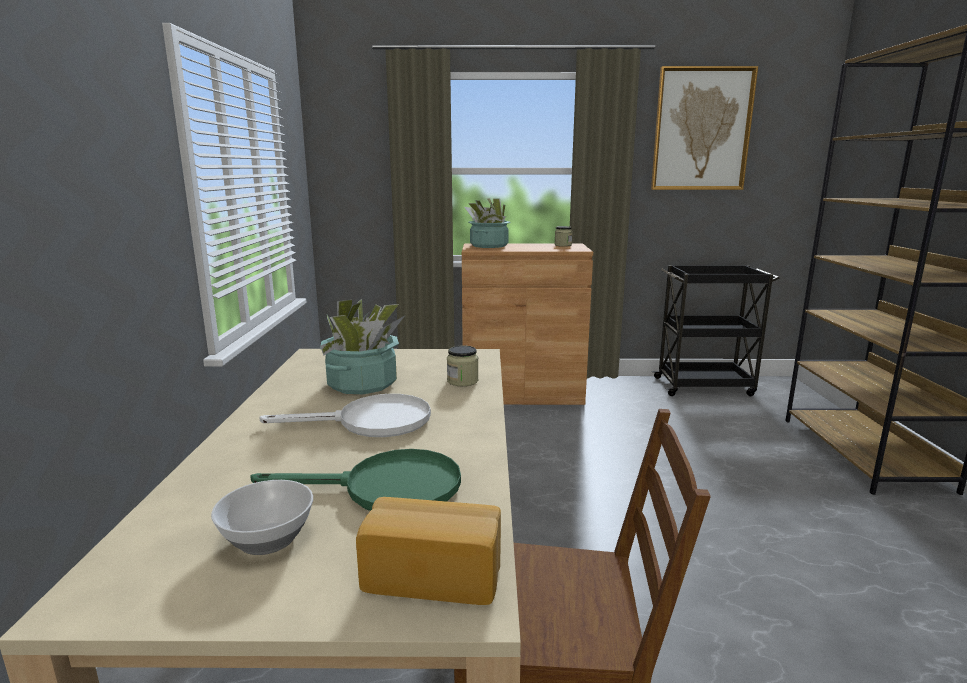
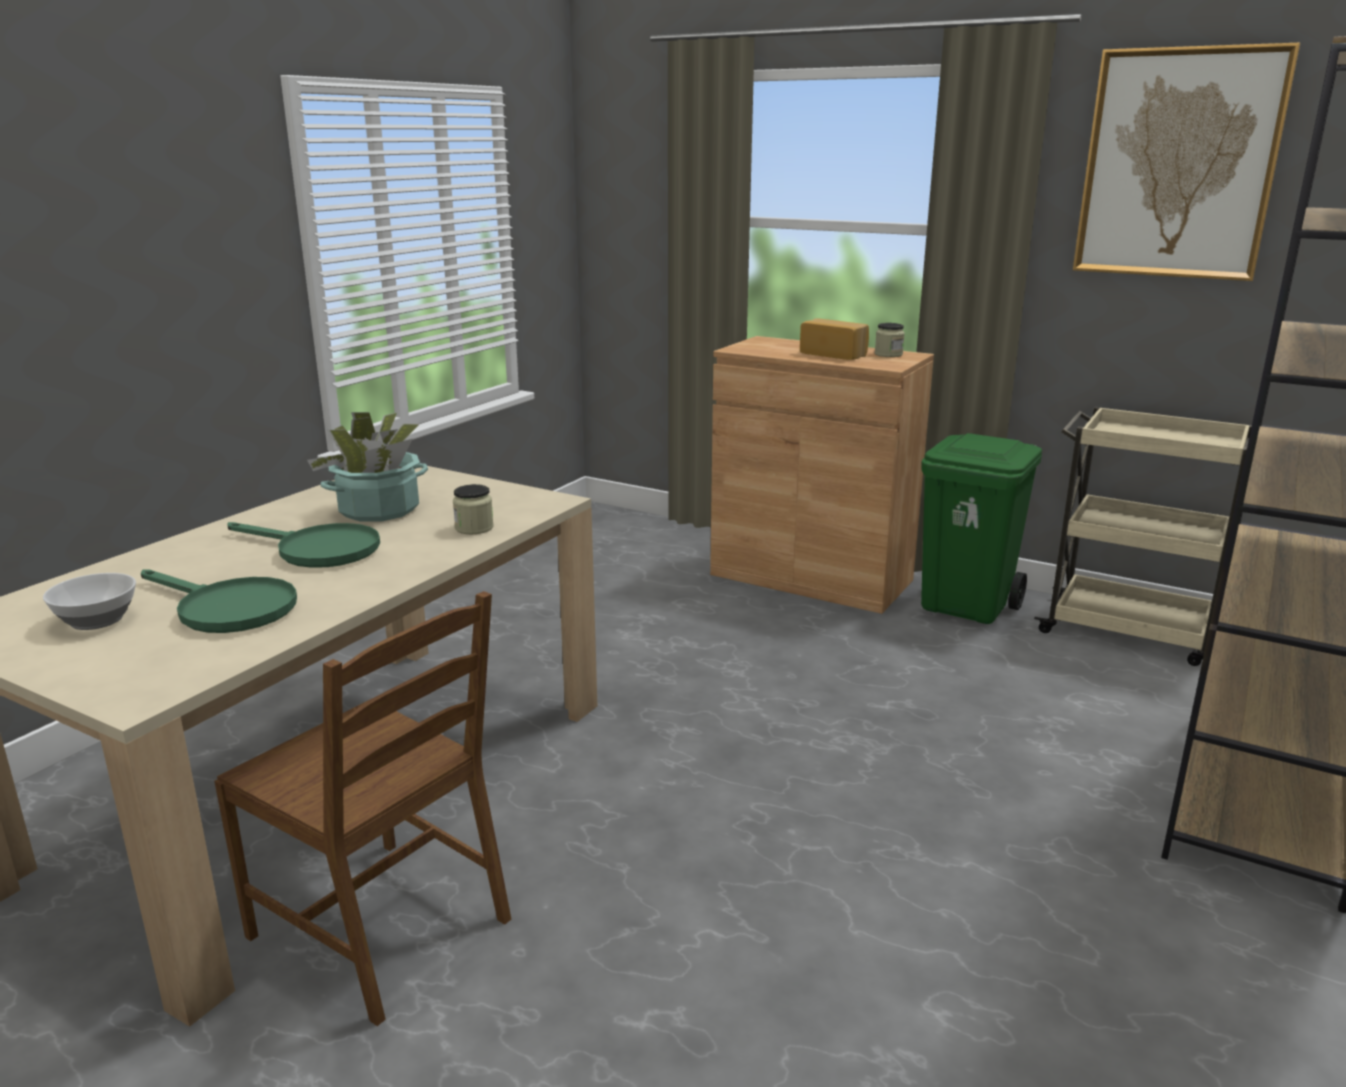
camera: 30 degrees right, 5 degrees up
(371, 422) = (317, 550): white frying pan -> green frying pan
(434, 573) = (150, 675): bread -> bread (834, 354)
(489, 245) = (776, 344): potted plant -> none
(620, 391) = (967, 606): none -> green trash can
(705, 386) = (1130, 632): black cart -> beige cart

